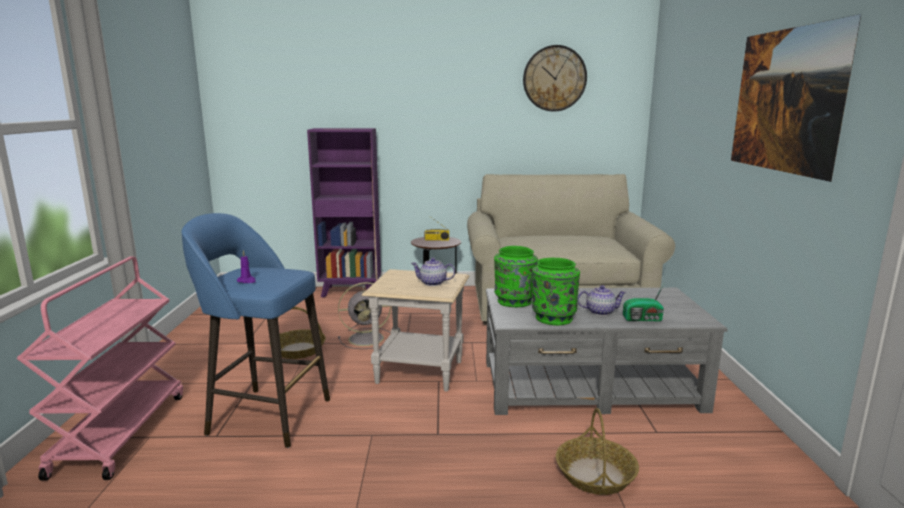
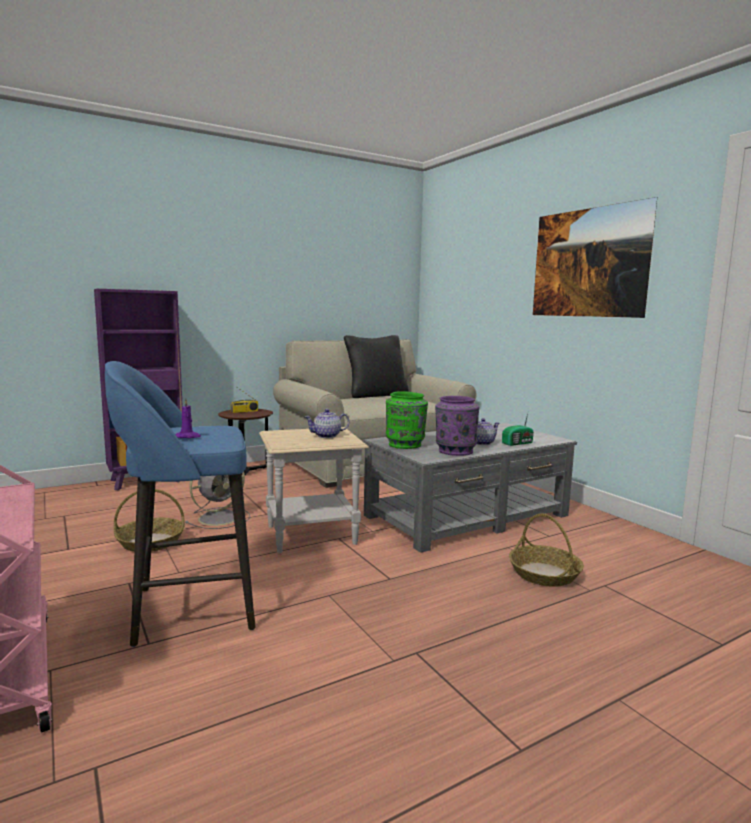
camera: 30 degrees left, 5 degrees down
(553, 318) = (455, 451): green vase -> purple vase
(554, 78) = (344, 250): wall clock -> none
(571, 234) = (376, 395): none -> black pillow

